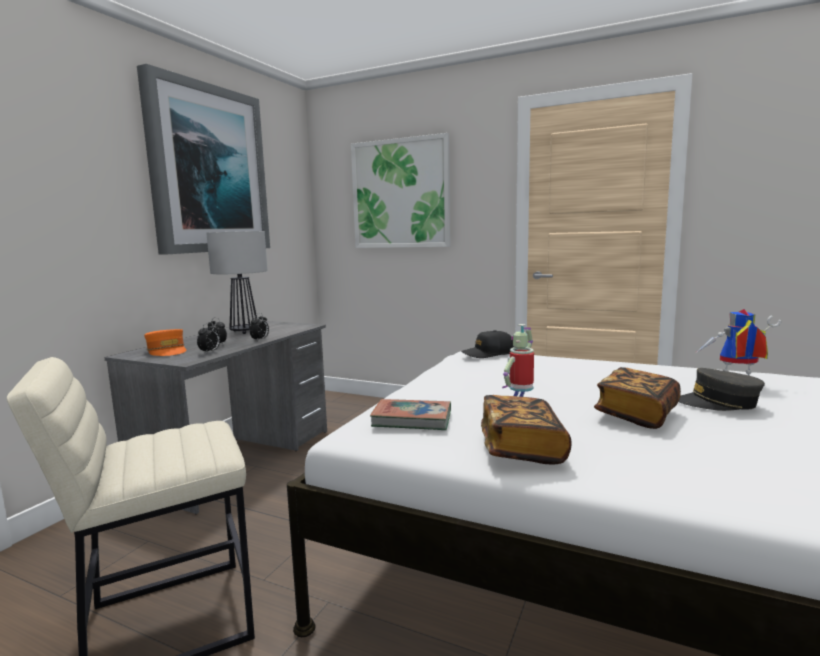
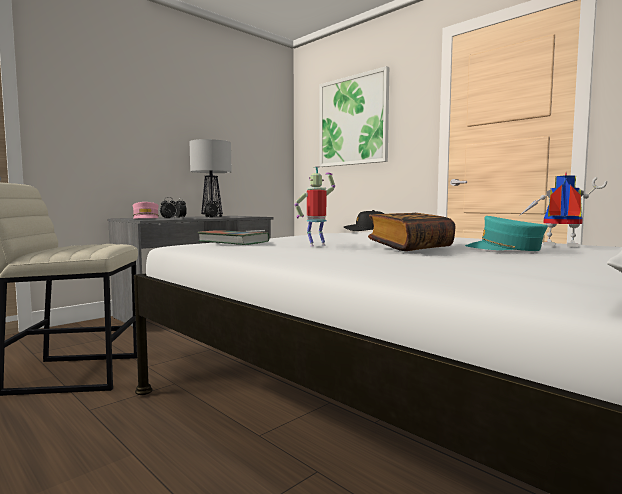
camera: 20 degrees right, 5 degrees down
(167, 351) = (146, 218): orange cap -> pink cap
(208, 170) = (202, 101): picture -> none
(521, 448) = (275, 250): book -> none
(718, 403) = (505, 248): grey cap -> turquoise cap

